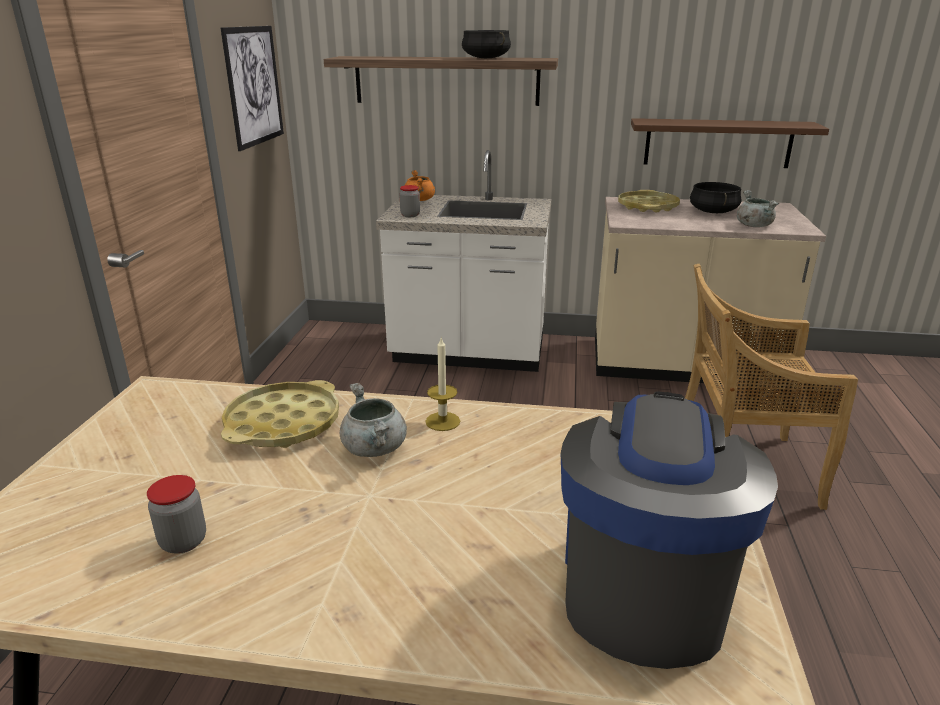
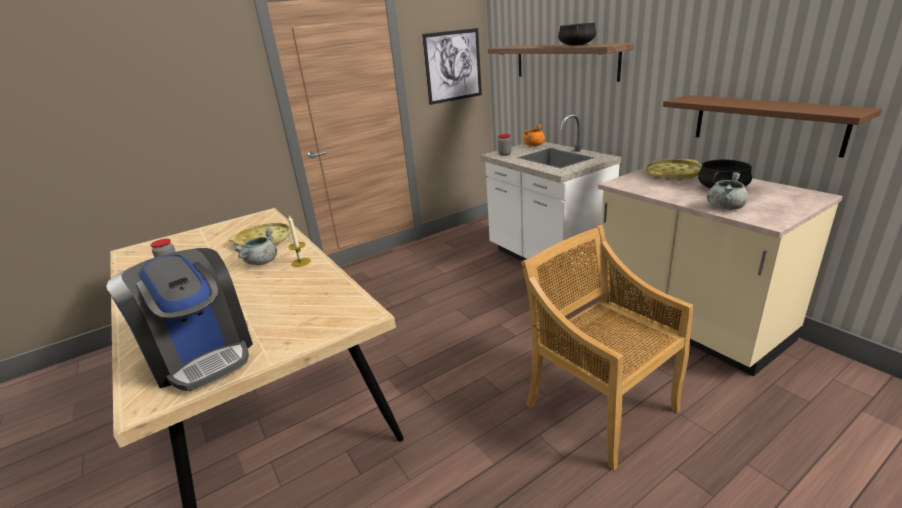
camera: 50 degrees right, 0 degrees up
(644, 584) = (202, 354): coffee machine -> coffee machine turned 75 degrees clockwise

